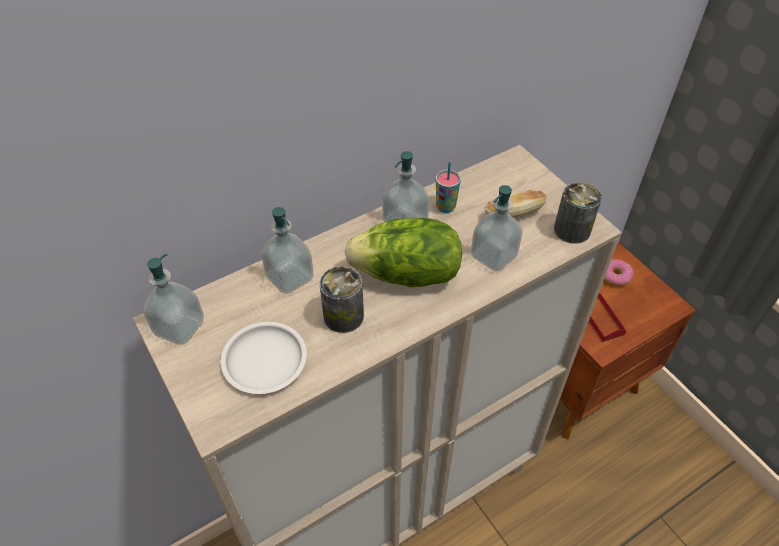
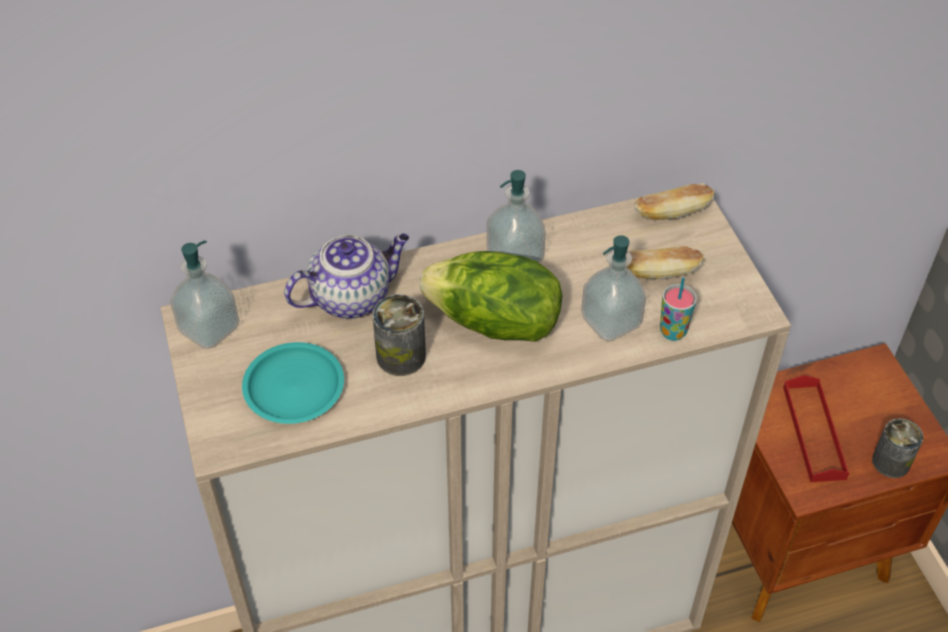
camera: 15 degrees right, 0 degrees up
(265, 361) = (294, 388): white plate -> turquoise plate
(289, 277) = (352, 297): soap dispenser -> teapot
(445, 207) = (573, 247): cup -> cup (673, 332)
(506, 169) = (672, 213): none -> bread
(572, 230) = (726, 309): can -> can (891, 462)
(615, 276) = (863, 395): donut -> none

